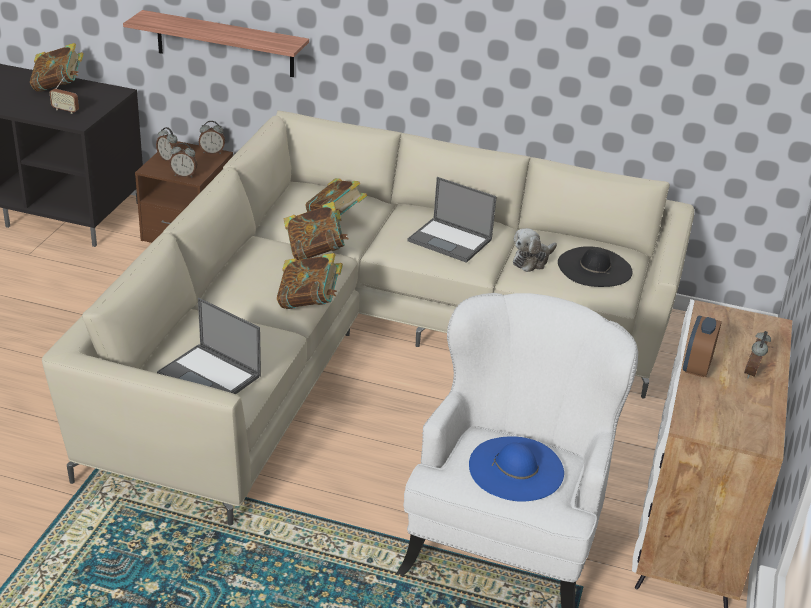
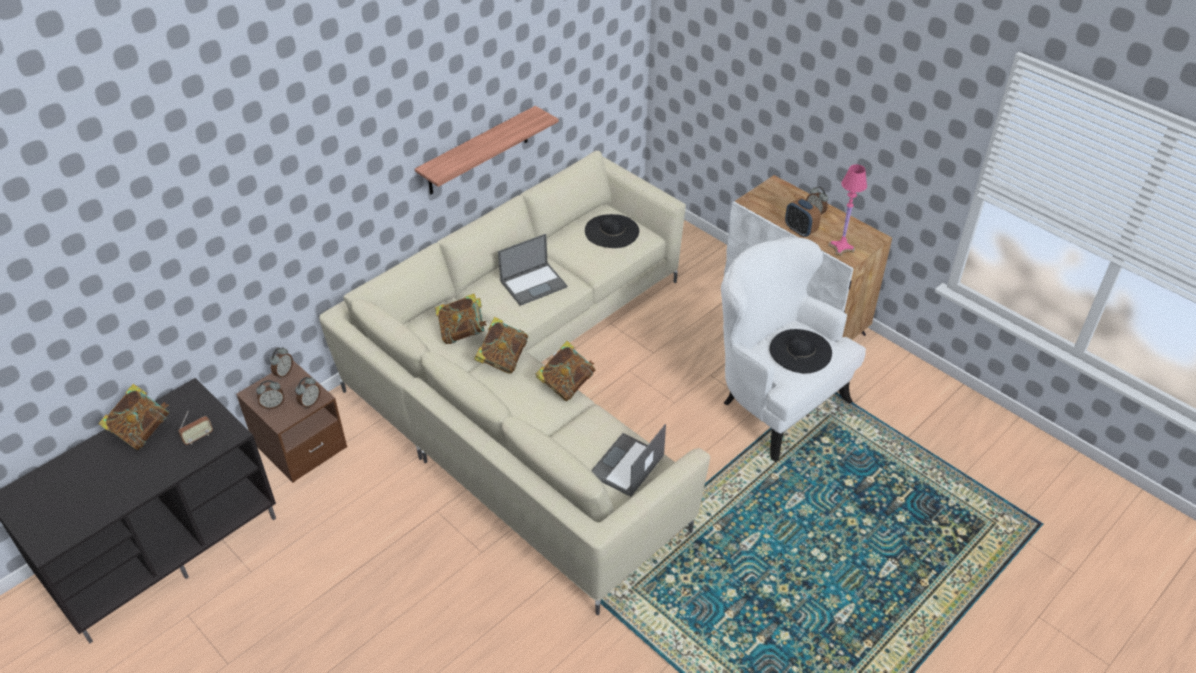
camera: 60 degrees left, 10 degrees up
(210, 375) = (626, 466): laptop -> laptop turned 150 degrees clockwise
(225, 44) = (261, 281): shelf -> shelf (478, 151)
(516, 468) = (800, 351): blue hat -> black hat
(532, 260) = (584, 255): plush toy -> none
(701, 412) = (841, 248): none -> pink table lamp

